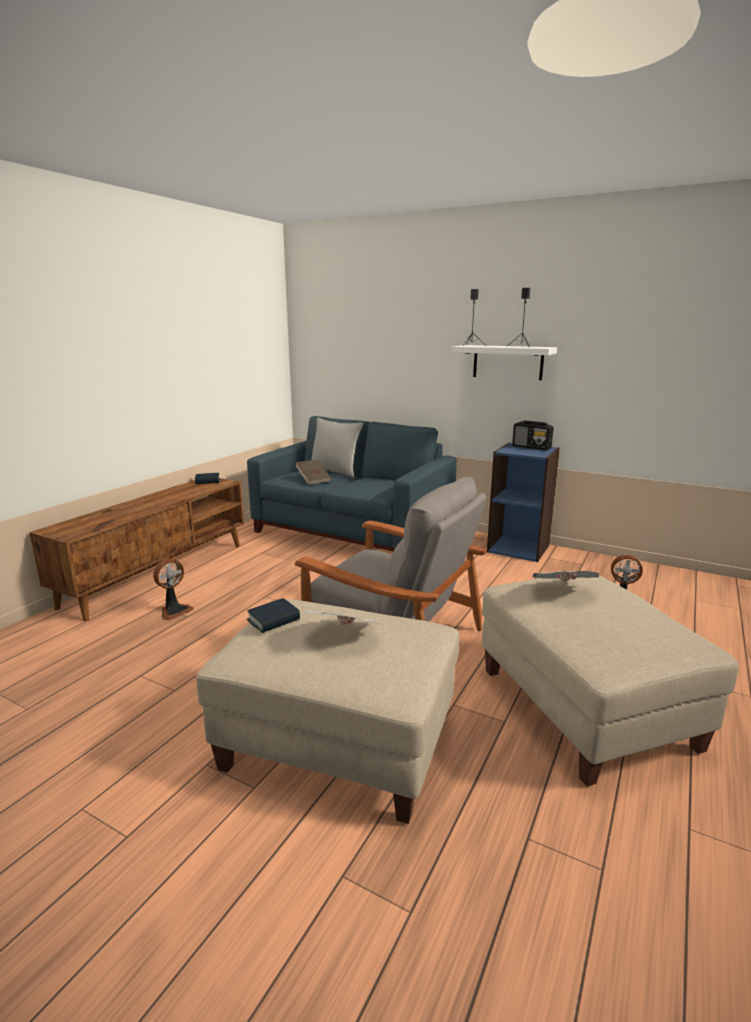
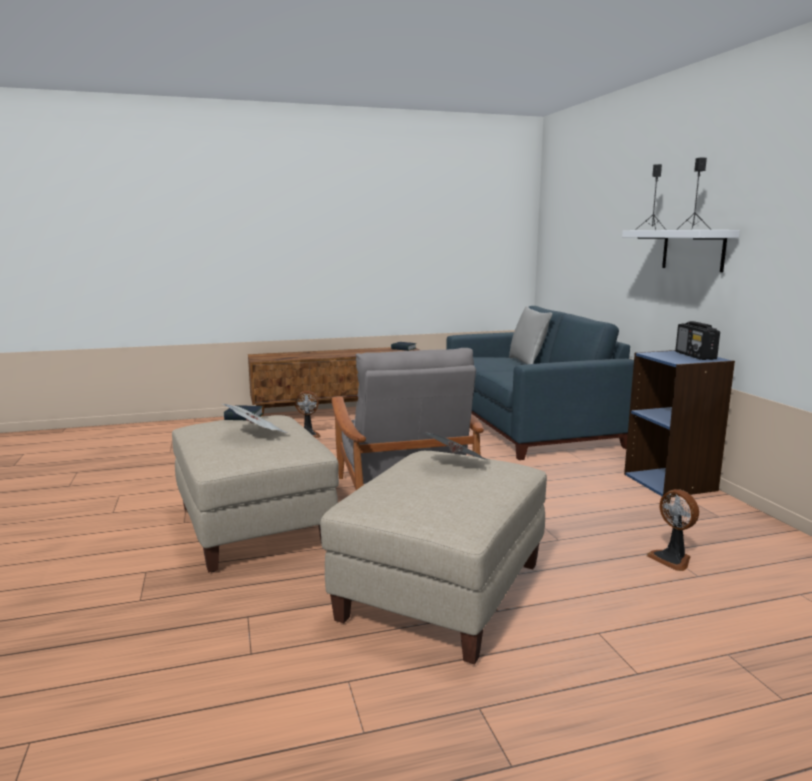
camera: 45 degrees right, 5 degrees down
(313, 480) = (488, 363): brown book -> none

